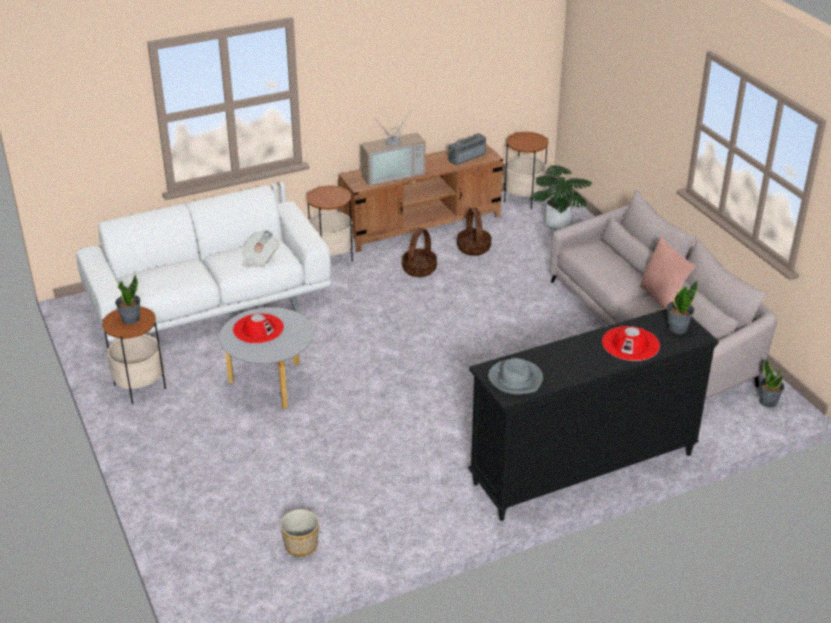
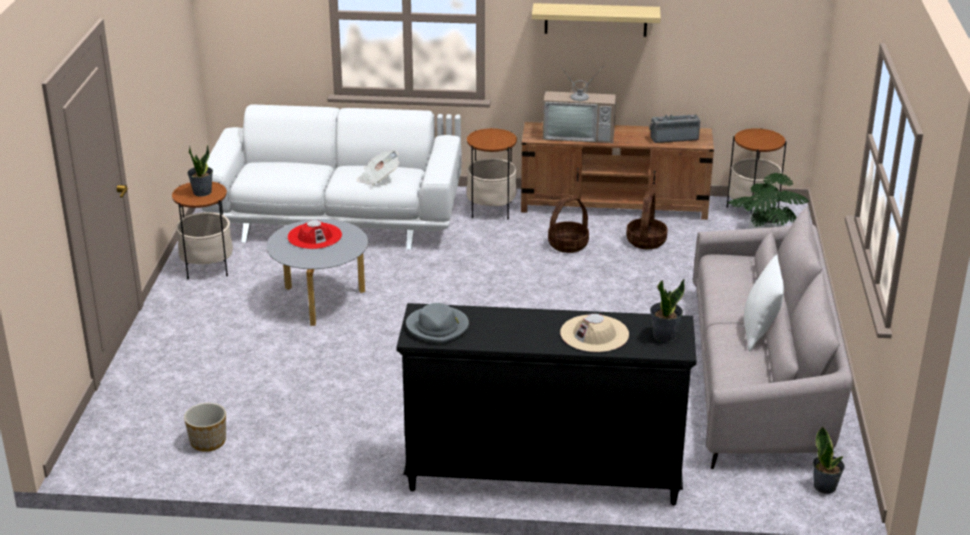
camera: 30 degrees right, 5 degrees down
(389, 72) = (595, 19): none -> shelf
(630, 344) = (594, 334): red hat -> beige hat
(662, 299) = (760, 332): pink pillow -> white pillow

